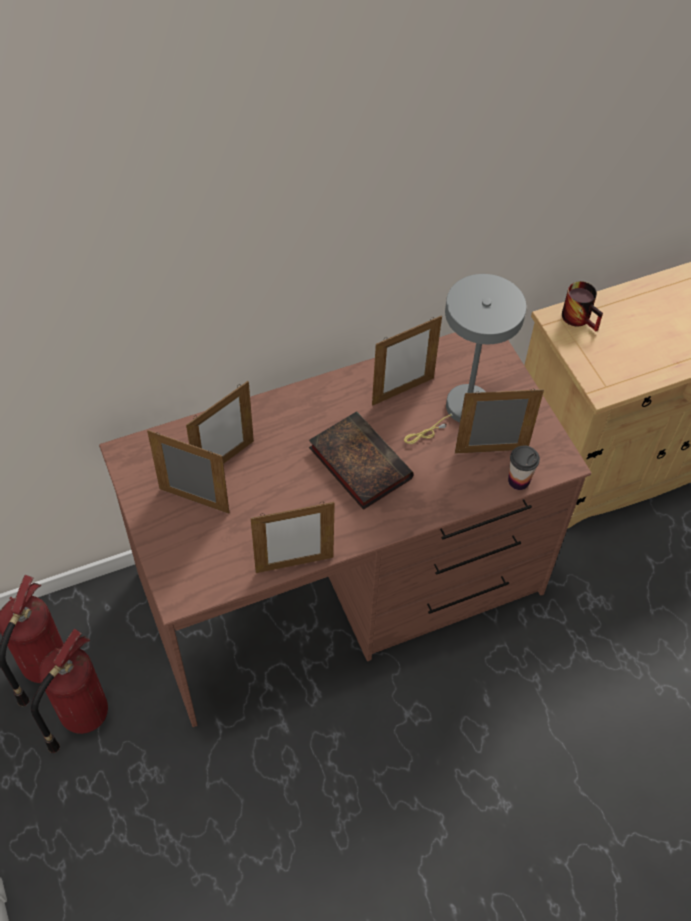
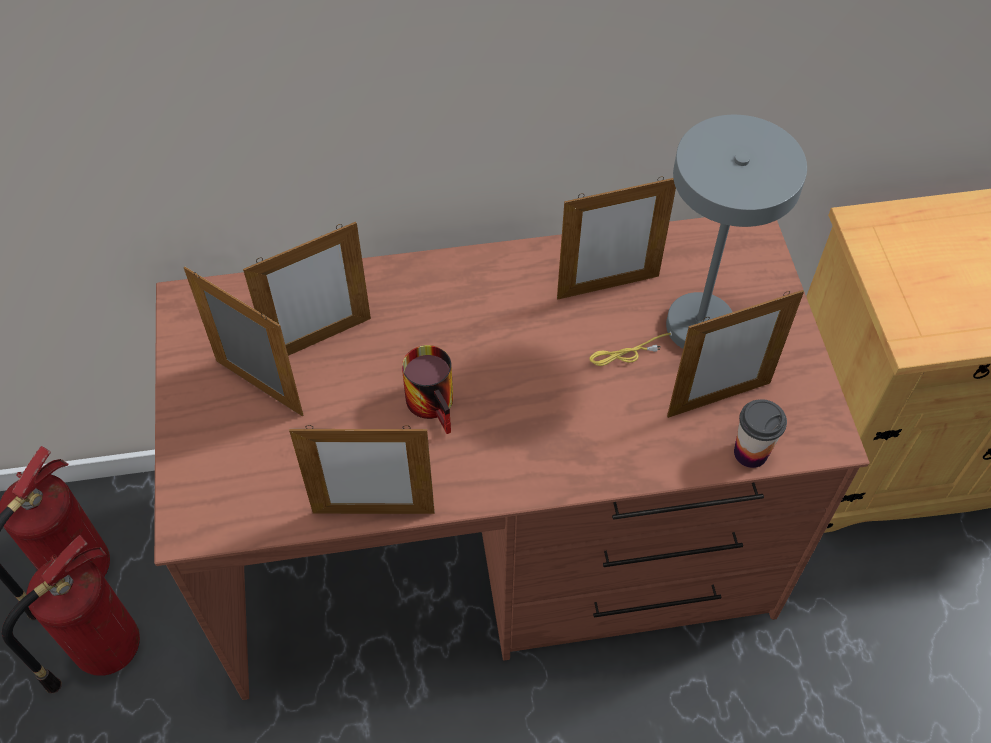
camera: 15 degrees right, 0 degrees up
(357, 462) = (512, 377): book -> none
(491, 451) = (719, 399): picture frame -> picture frame turned 150 degrees clockwise
(581, 317) = (904, 228): mug -> mug (437, 403)

